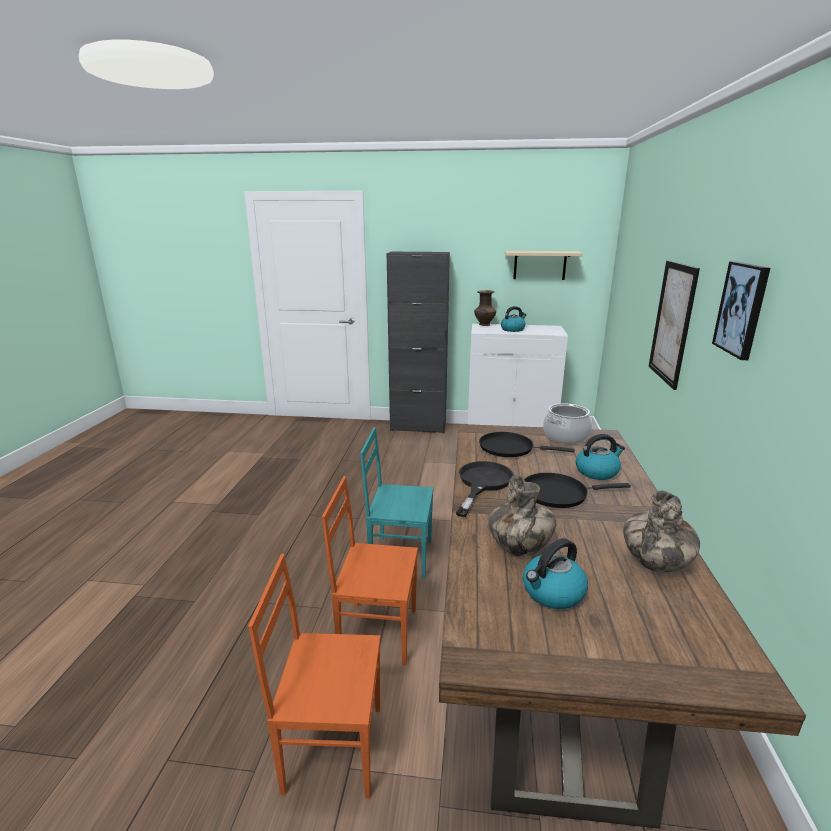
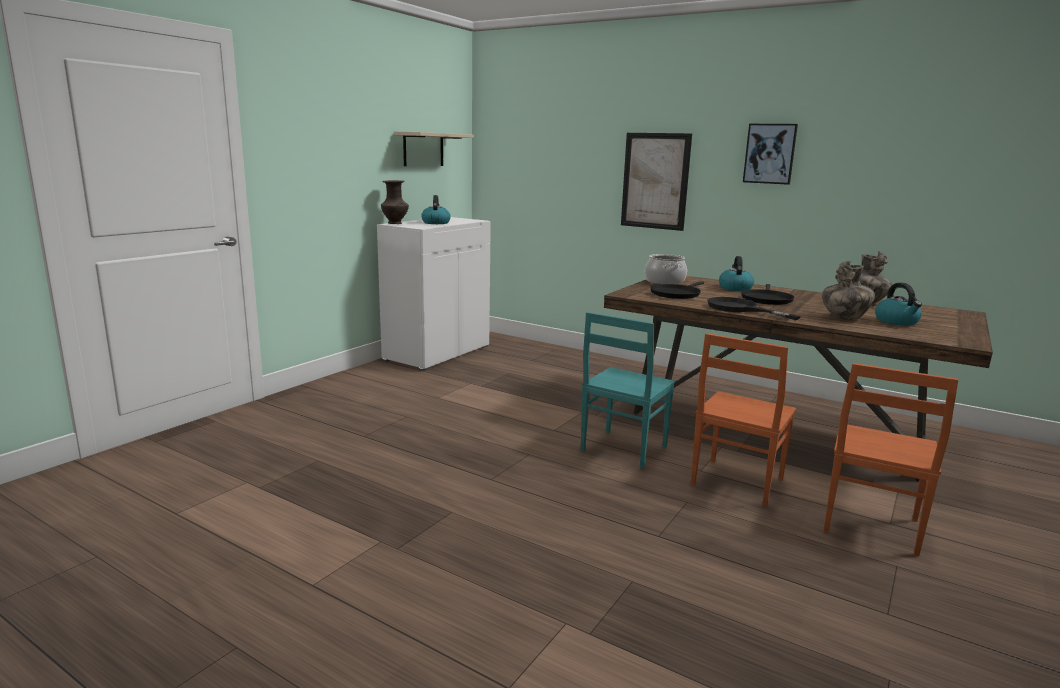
camera: 65 degrees left, 5 degrees down
(418, 427) = (341, 380): black cabinet -> none

